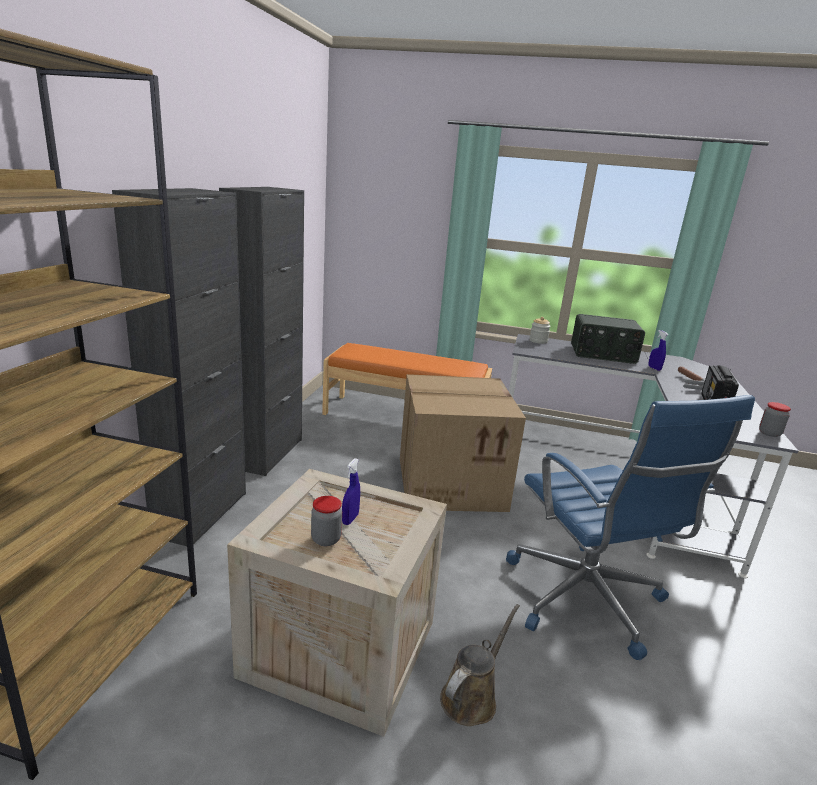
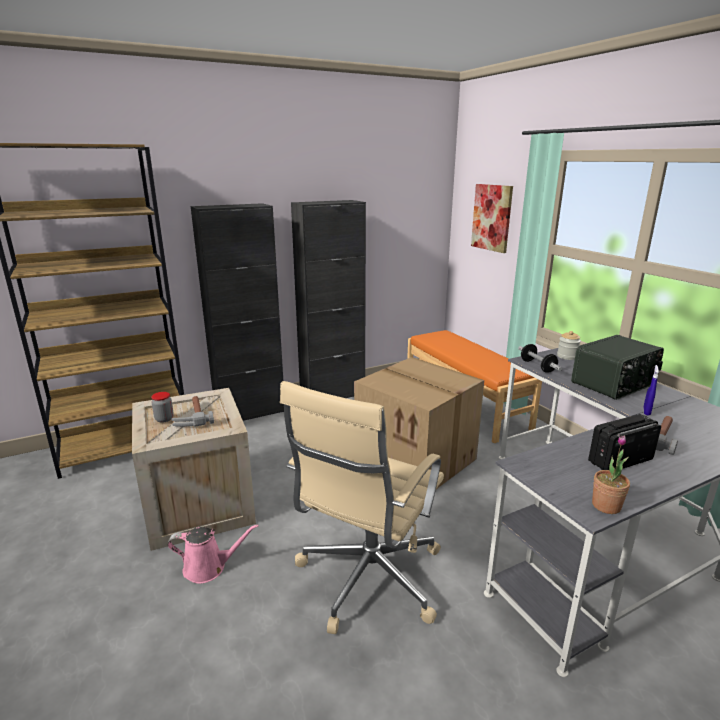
camera: 50 degrees right, 0 degrees up
(350, 519) = (191, 416): blue spray bottle -> hammer
(394, 211) = (492, 217): none -> picture
(471, 697) = (209, 567): brown watering can -> pink watering can
(542, 353) = (537, 366): none -> dumbbell
(586, 600) = (367, 579): blue office chair -> beige office chair
(603, 354) = (614, 384): radio -> radio turned 90 degrees counterclockwise
(769, 433) = (606, 506): jar -> potted plant

